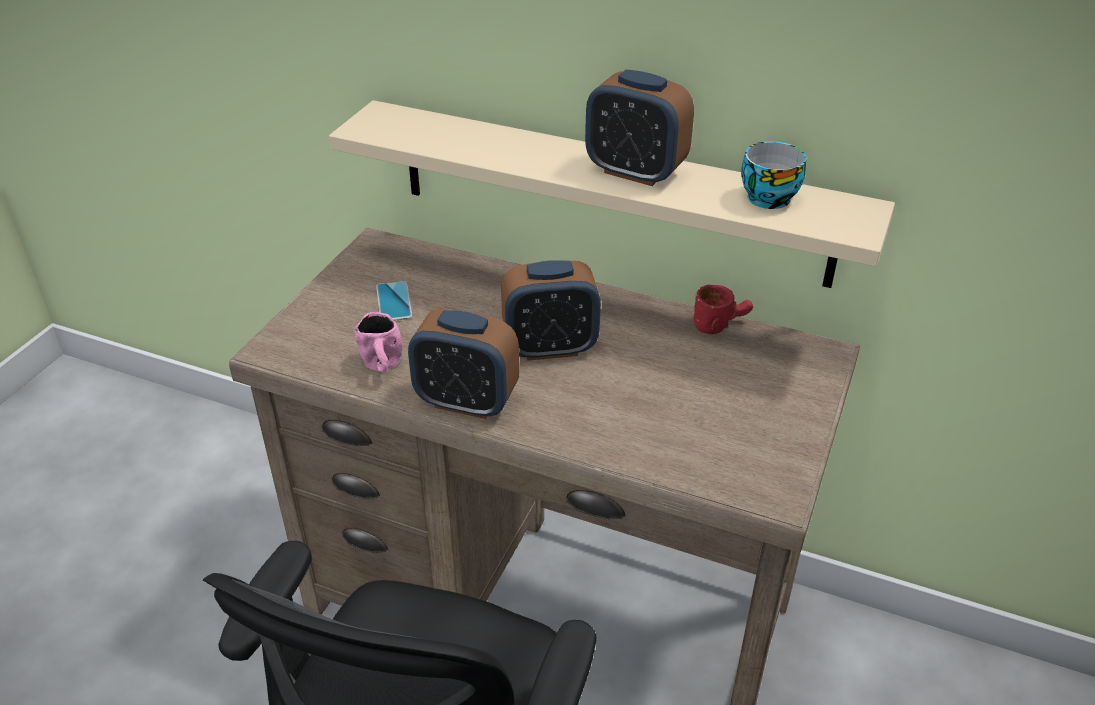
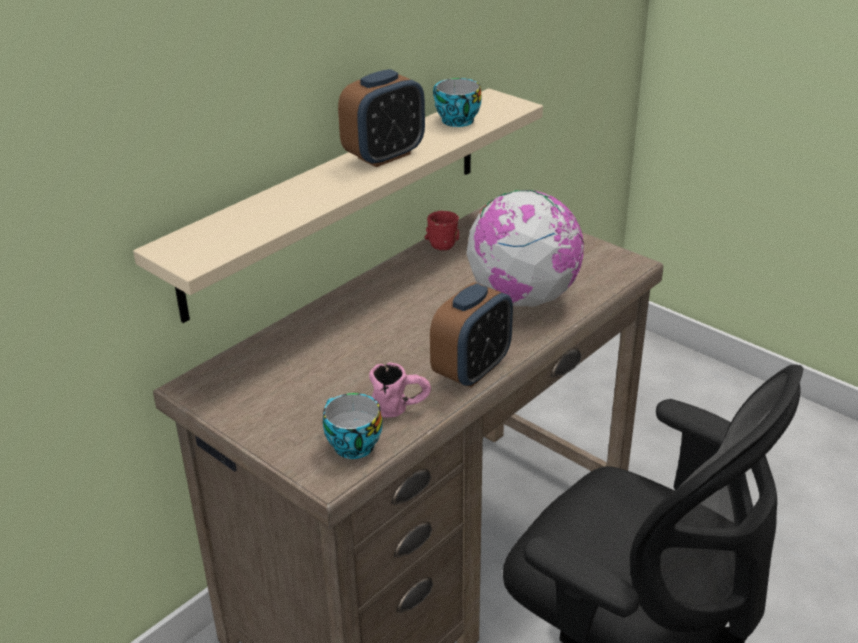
camera: 70 degrees left, 5 degrees down
(317, 351) = (350, 445): none -> cup
(394, 302) = (304, 389): phone -> none
(550, 347) = (425, 318): alarm clock -> none
(633, 412) = (523, 297): none -> globe

